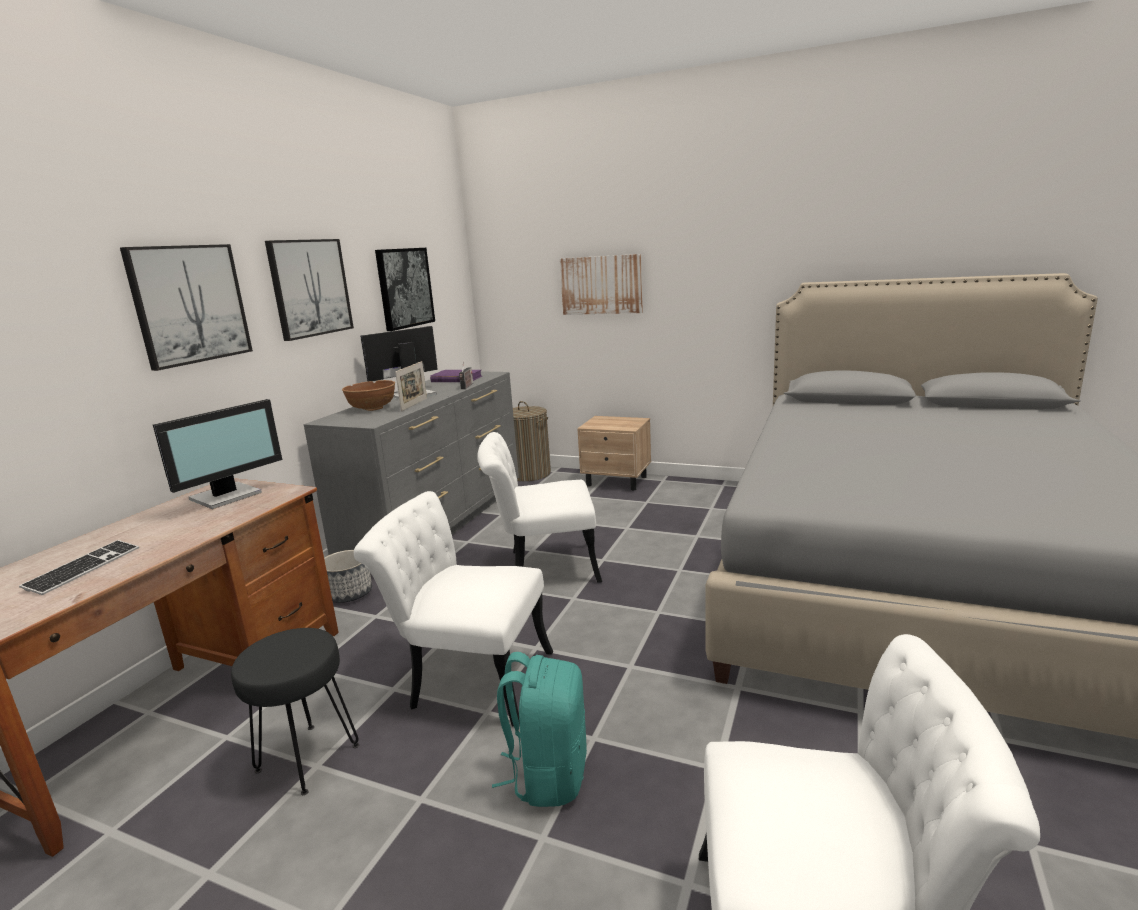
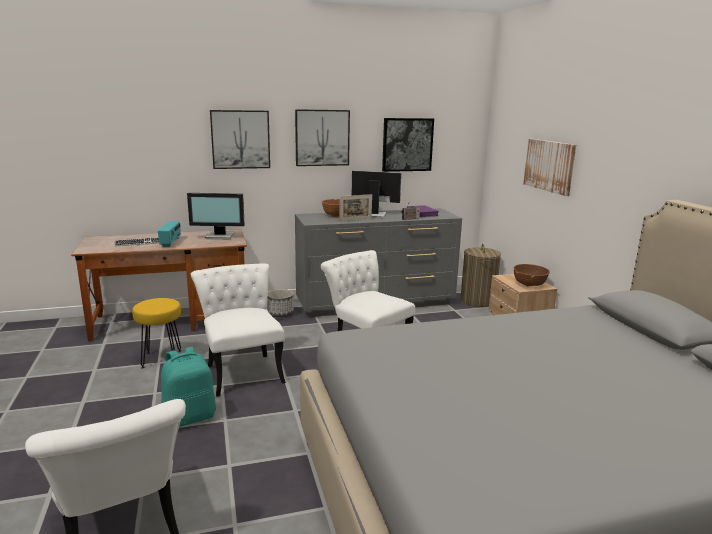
camera: 50 degrees right, 0 degrees up
(162, 538) = (171, 242): none -> radio
(308, 759) = (161, 359): black stool -> yellow stool
(624, 423) = (529, 284): none -> brown bowl

